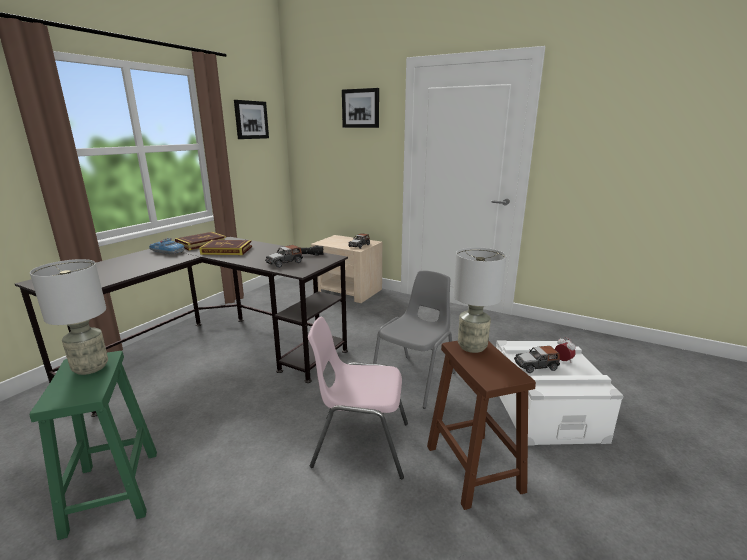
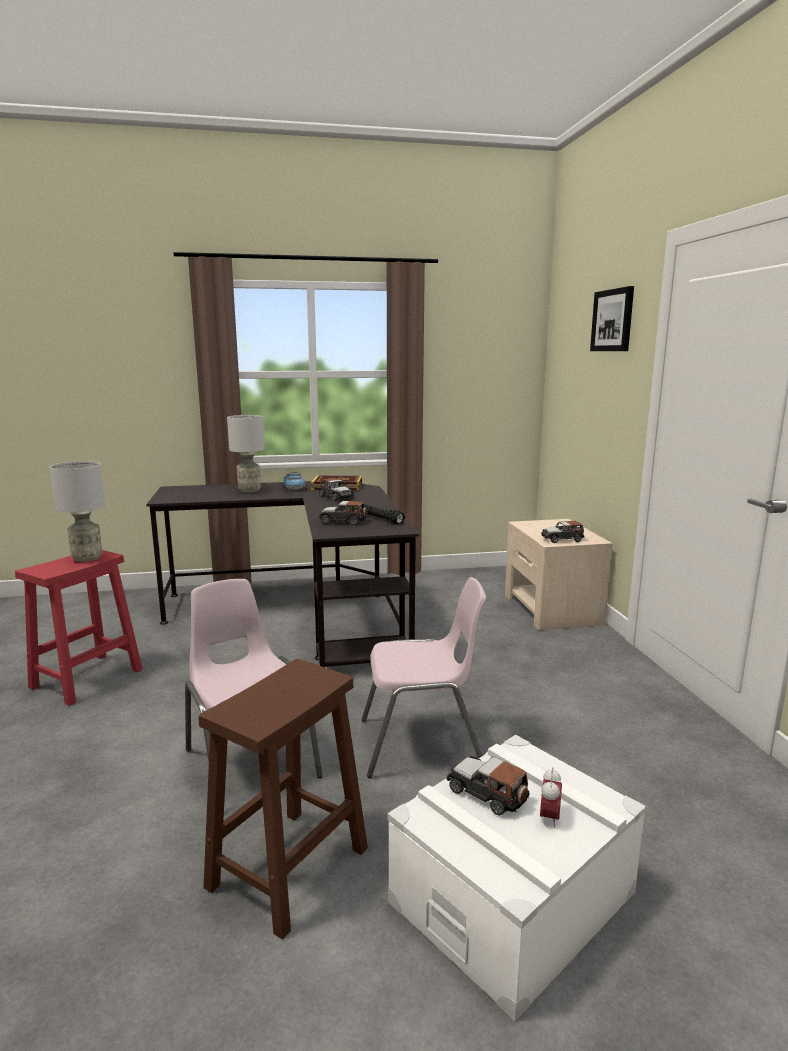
camera: 50 degrees right, 5 degrees down
(113, 489) = (88, 678): green stool -> red stool
(227, 250) = (336, 497): book -> toy car
(251, 120) = (478, 341): picture -> none
(415, 379) = (422, 744): grey chair -> pink chair
(472, 346) = (309, 677): grey table lamp -> grey table lamp (250, 490)

